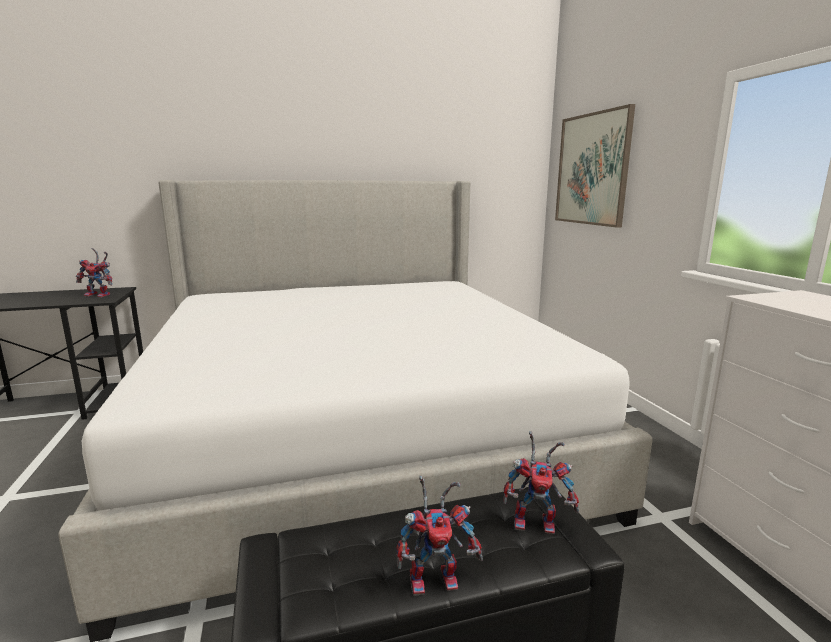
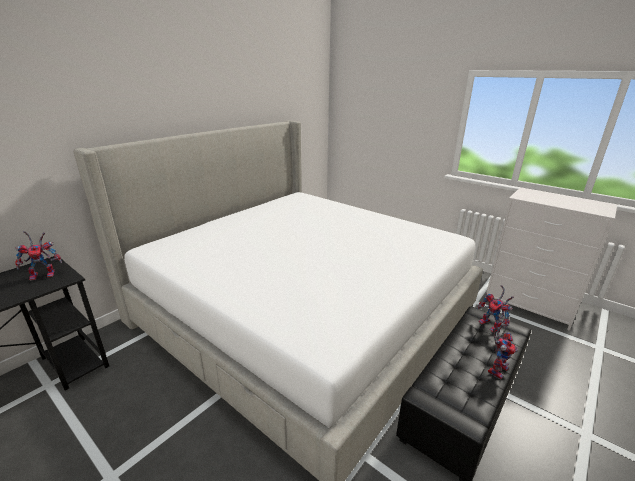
camera: 35 degrees left, 10 degrees up
(537, 522) = (492, 326): toy robot -> toy robot turned 90 degrees clockwise
(592, 169) = (370, 111): picture -> none

